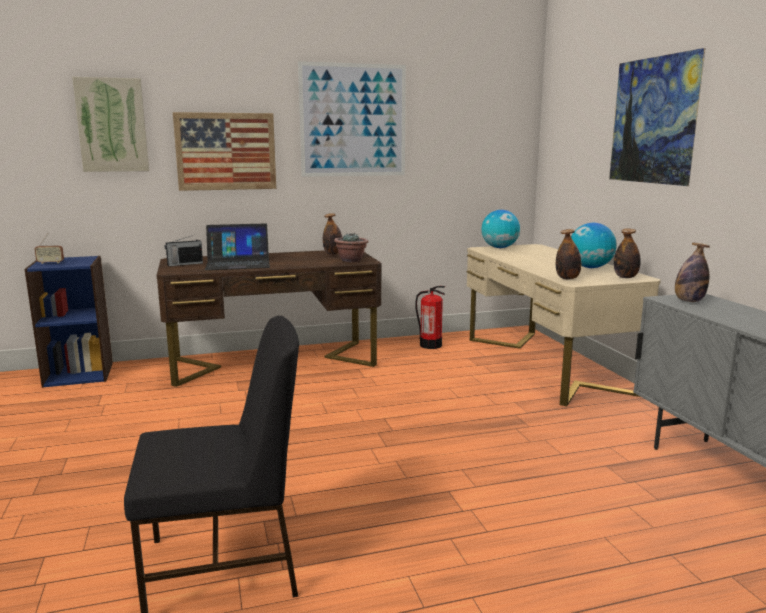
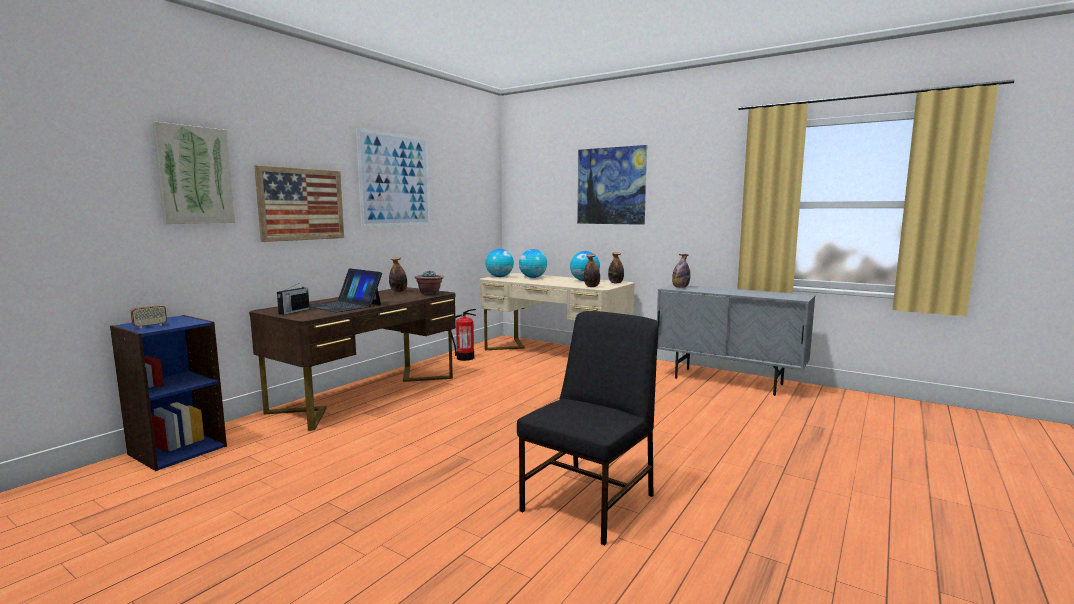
camera: 40 degrees left, 5 degrees down
(238, 263) = (344, 305): laptop -> laptop turned 90 degrees clockwise
(538, 253) = (533, 277): none -> globe

